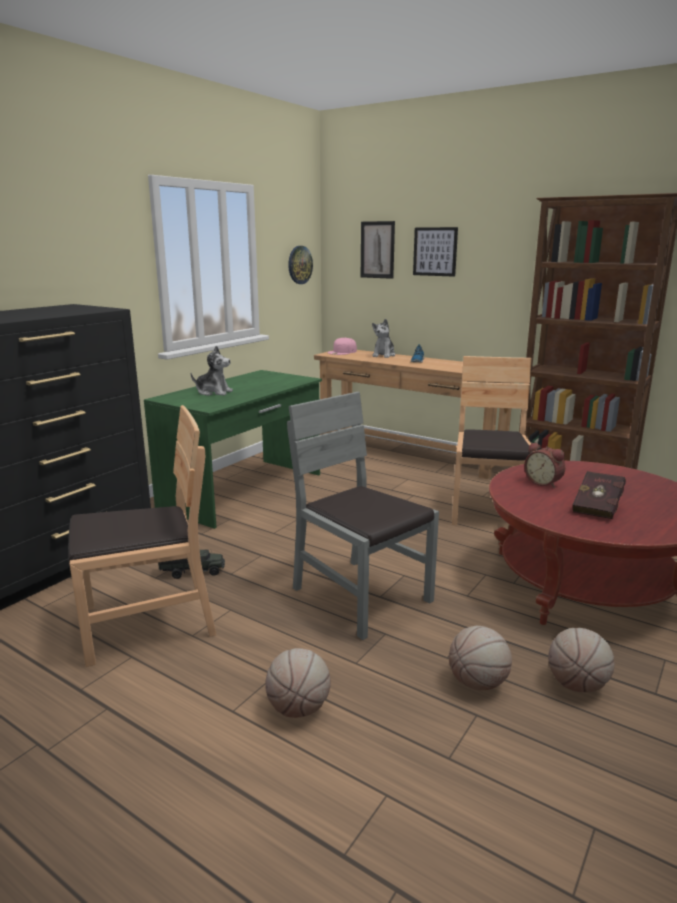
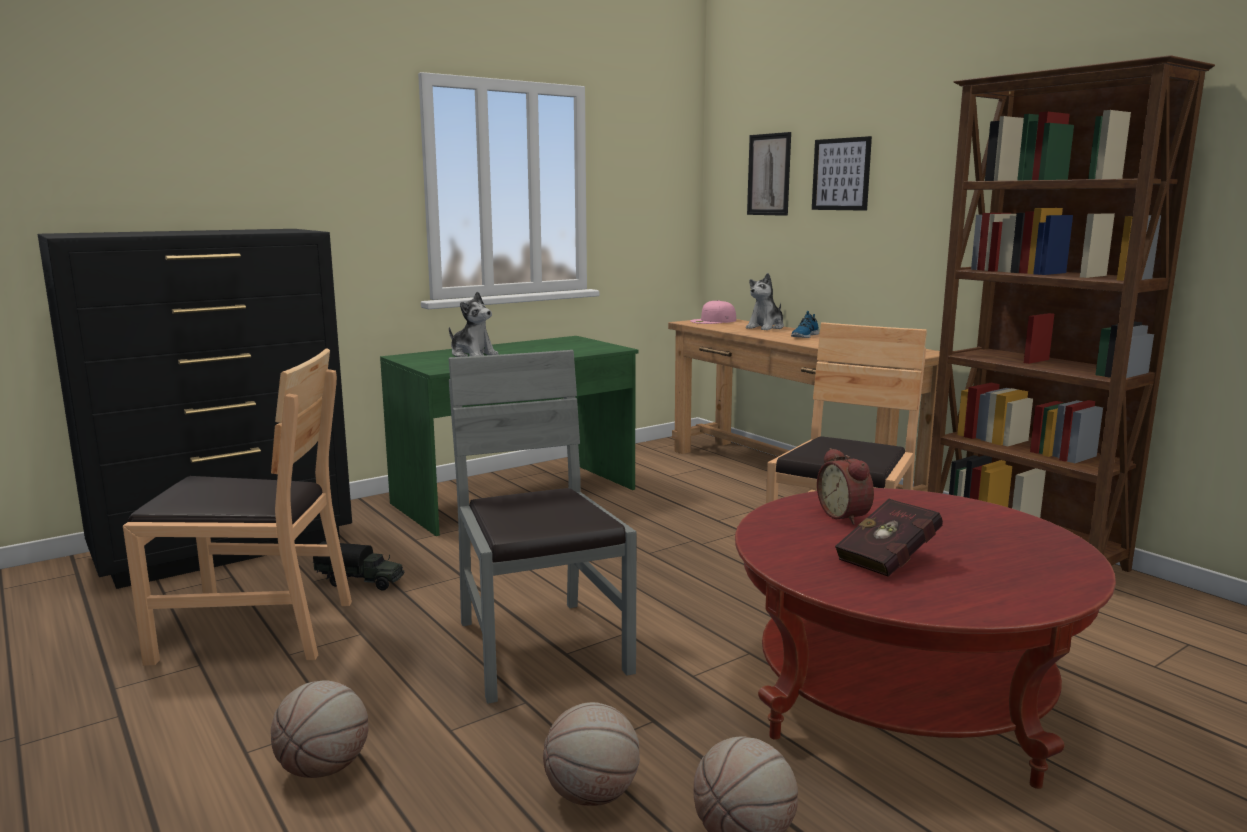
camera: 20 degrees right, 5 degrees down
(299, 265) = (662, 196): wall clock -> none

